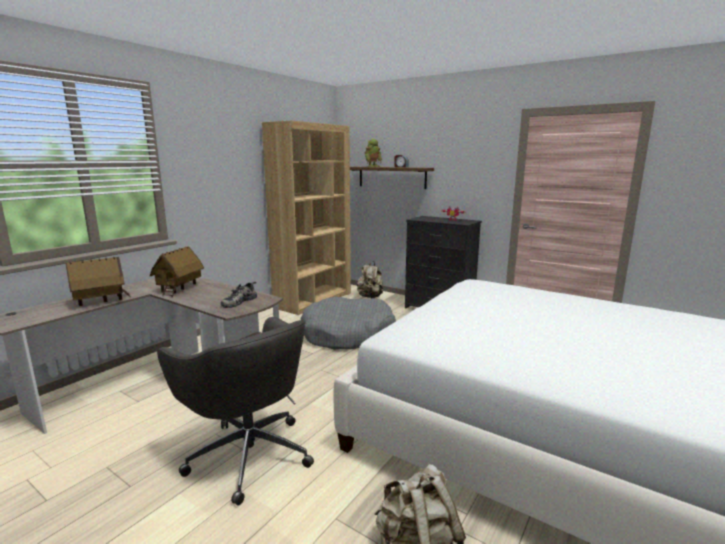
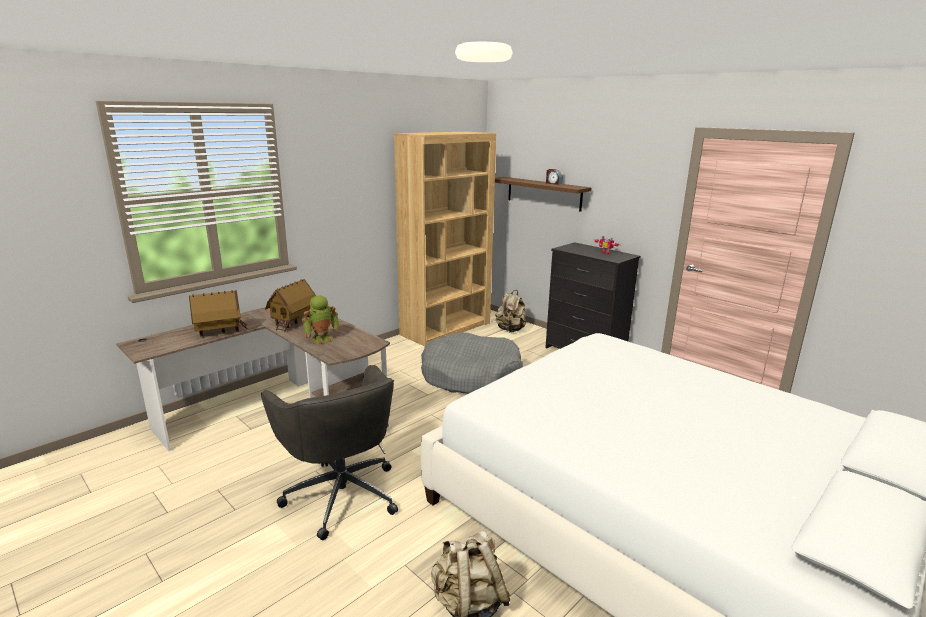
camera: 10 degrees right, 5 degrees up
(239, 301) = (346, 343): shoe -> none
(373, 166) = (522, 180): toy robot -> toy robot (322, 339)

